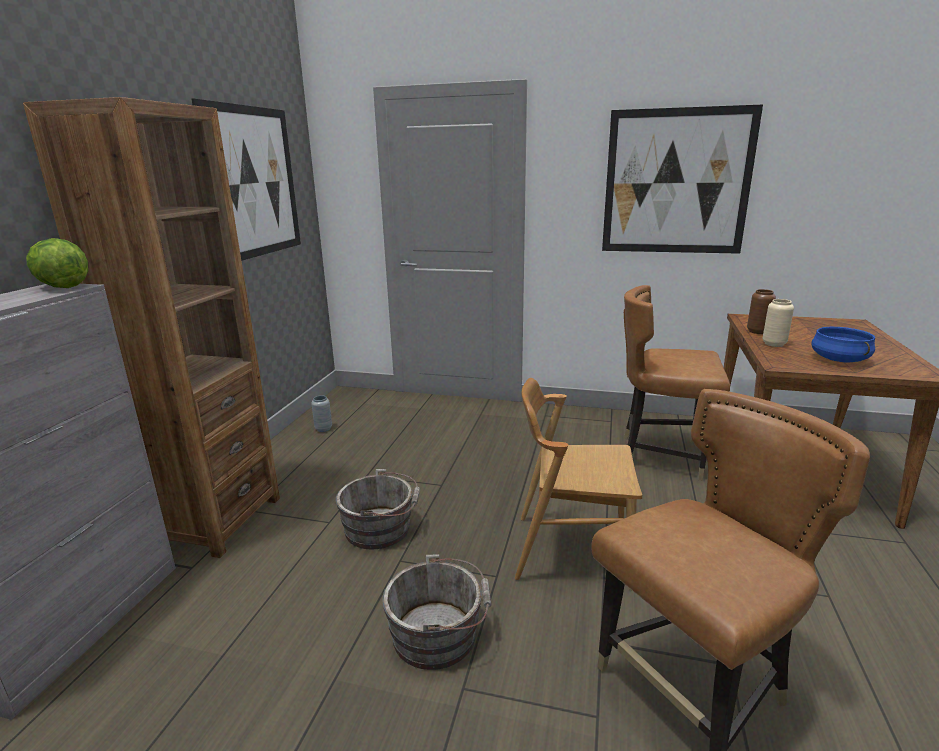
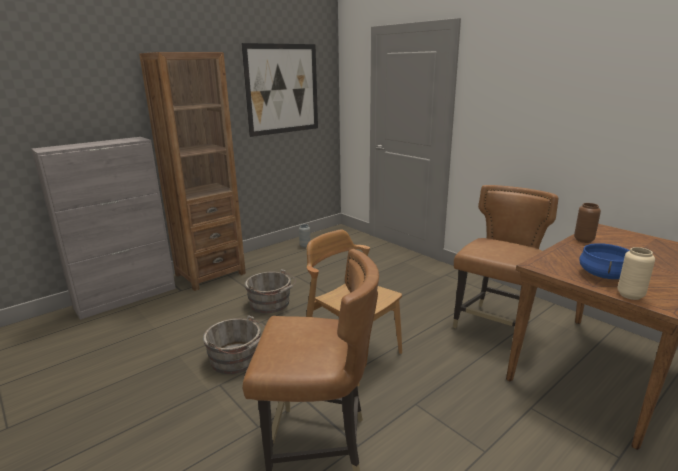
camera: 35 degrees right, 0 degrees up
(62, 287) = (136, 139): lettuce -> none
(661, 455) = (495, 325): brown chair -> brown chair turned 75 degrees clockwise
(676, 182) = (564, 102): picture -> none
(774, 344) = (573, 251): beige vase -> beige vase (630, 295)

